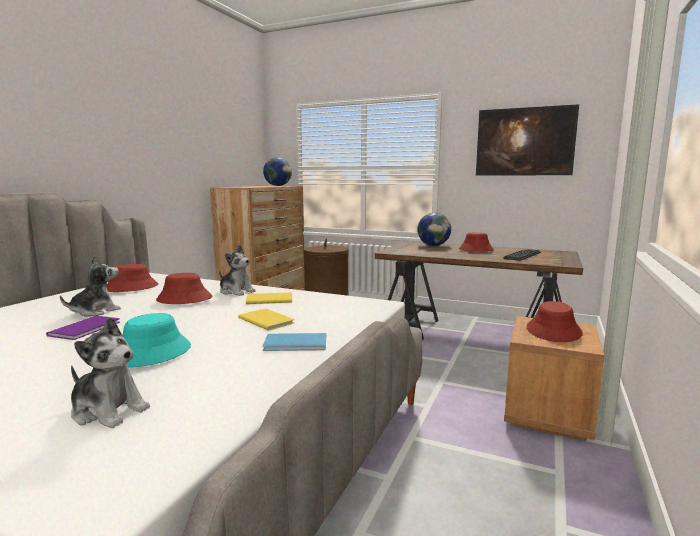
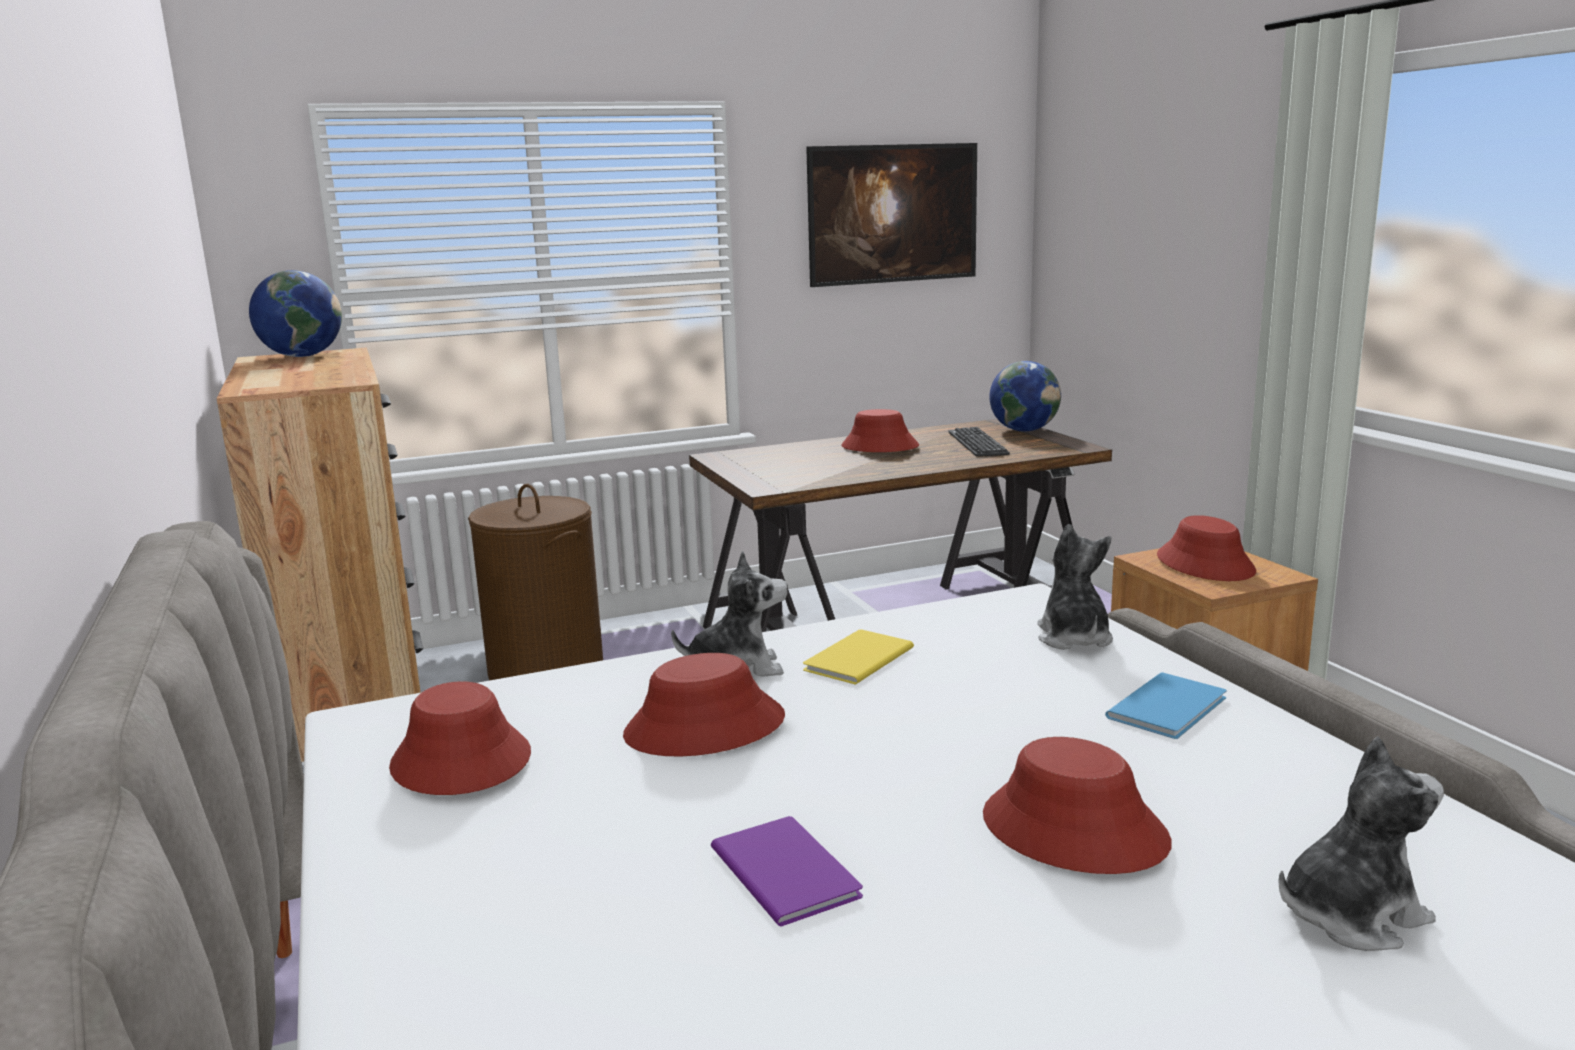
camera: 45 degrees left, 5 degrees up
(95, 311) = (636, 840): plush toy -> plush toy (1073, 638)
(151, 353) = (1073, 830): turquoise hat -> red hat
(266, 320) = (998, 694): yellow book -> none
(433, 245) = (782, 453): globe -> globe (1024, 430)

